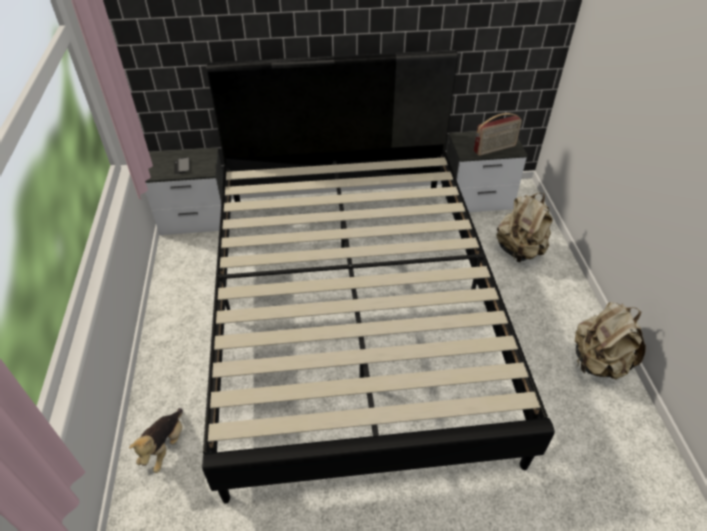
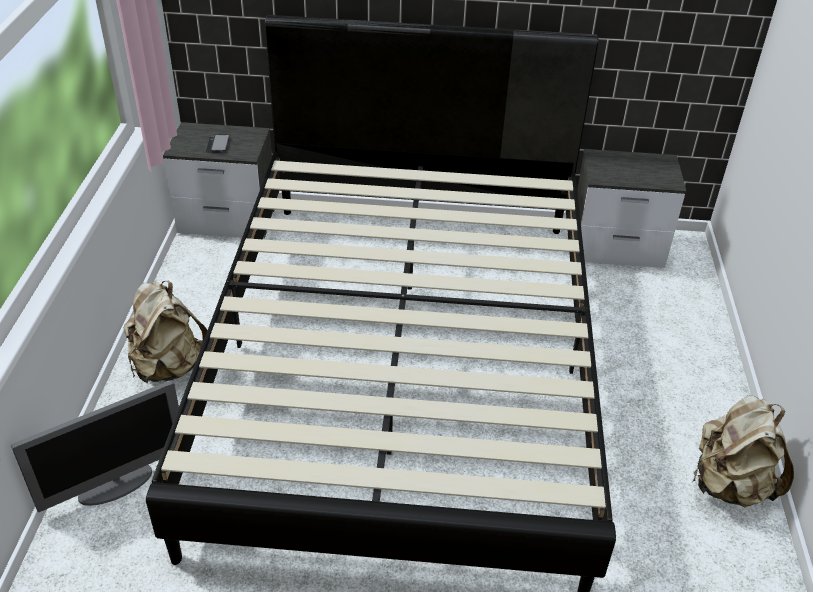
camera: 10 degrees right, 5 degrees down
(164, 447) = (116, 484): plush toy -> monitor
(495, 149) = (642, 177): radio -> none
(519, 250) = (658, 323): beige backpack -> beige backpack (169, 366)

